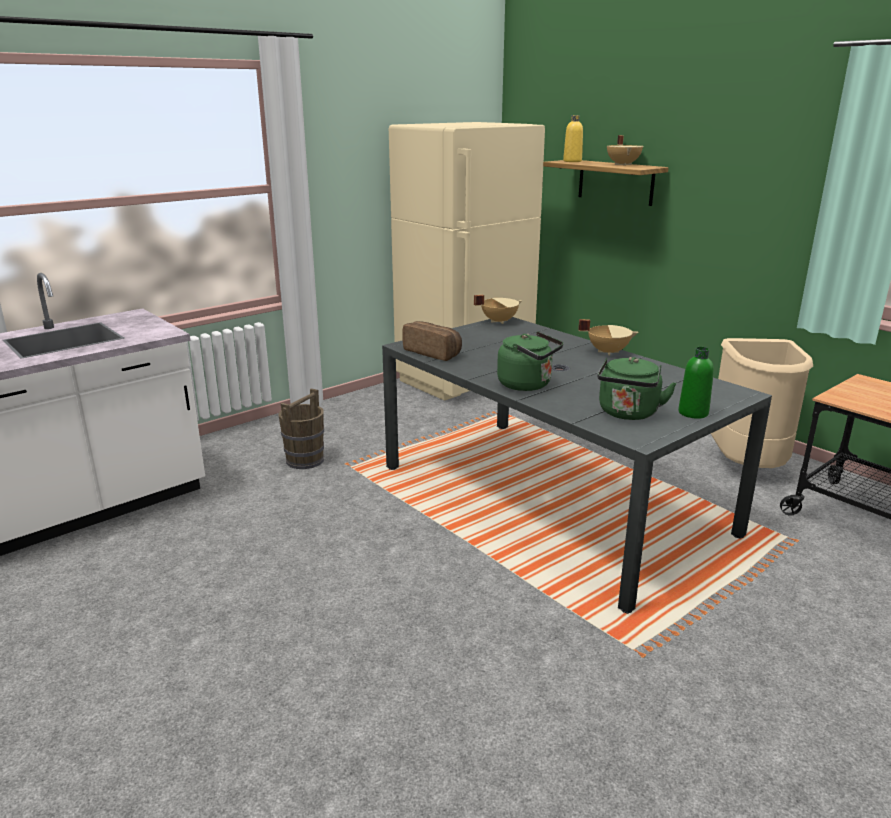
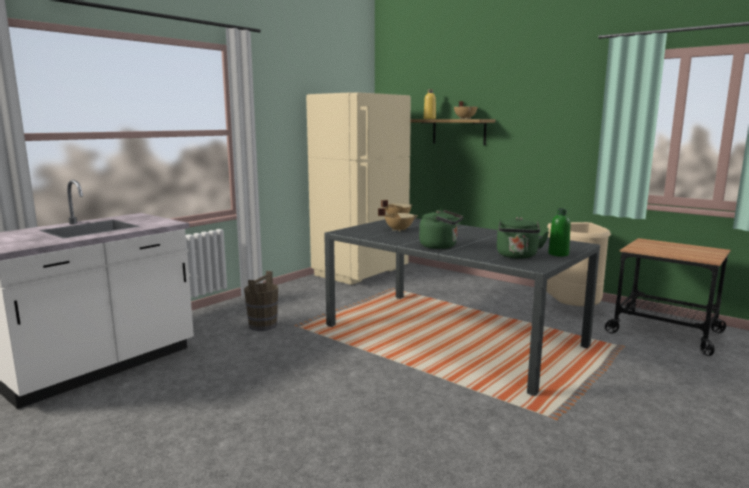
camera: 10 degrees left, 10 degrees down
(433, 352) = (364, 234): bread -> none
(607, 352) = (481, 230): beige cooking pot -> beige cooking pot (398, 230)

